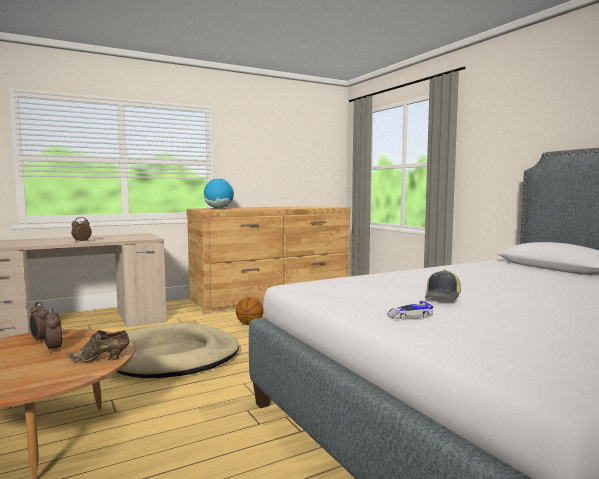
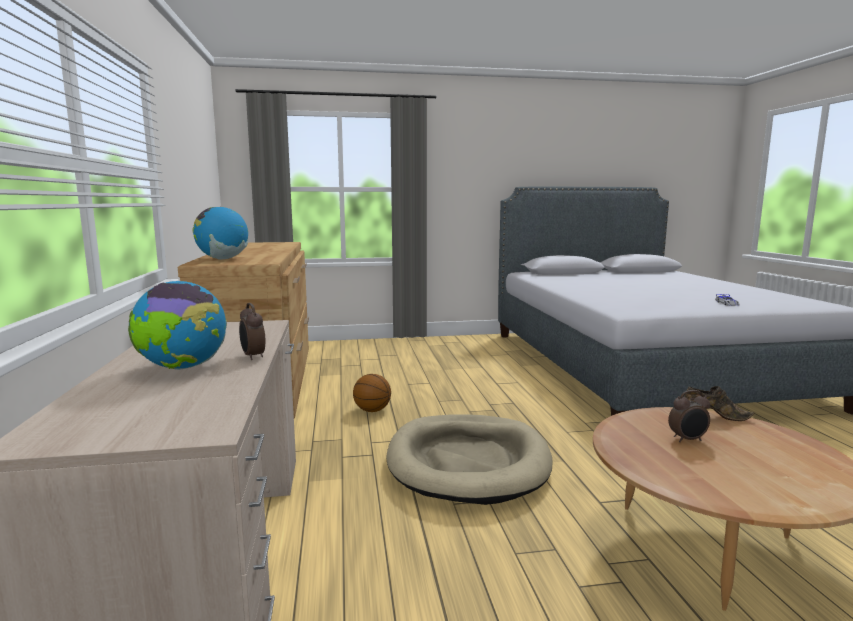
camera: 70 degrees left, 5 degrees up
(40, 340) = (652, 450): alarm clock -> none
(66, 240) = (183, 368): none -> globe
(100, 359) = (714, 417): brown shoe -> brown shoe turned 90 degrees counterclockwise
(443, 296) = (676, 294): cap -> none

